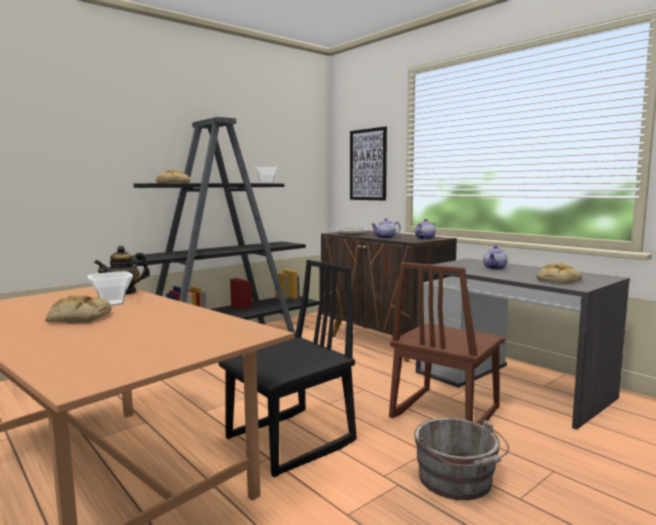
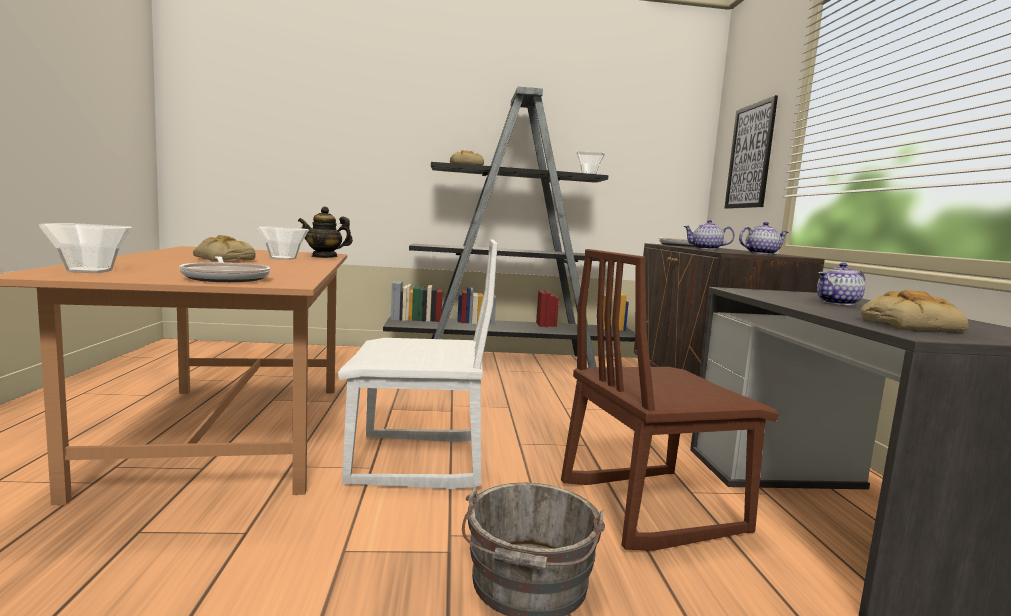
camera: 35 degrees right, 0 degrees up
(91, 367) = (90, 271): none -> bowl
(207, 340) = (226, 278): none -> frying pan
(291, 441) = (417, 462): black chair -> white chair

